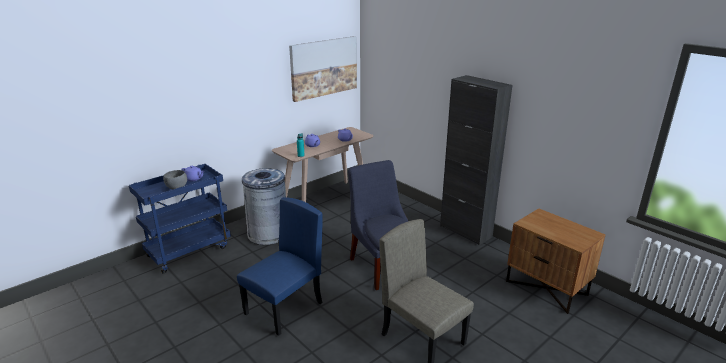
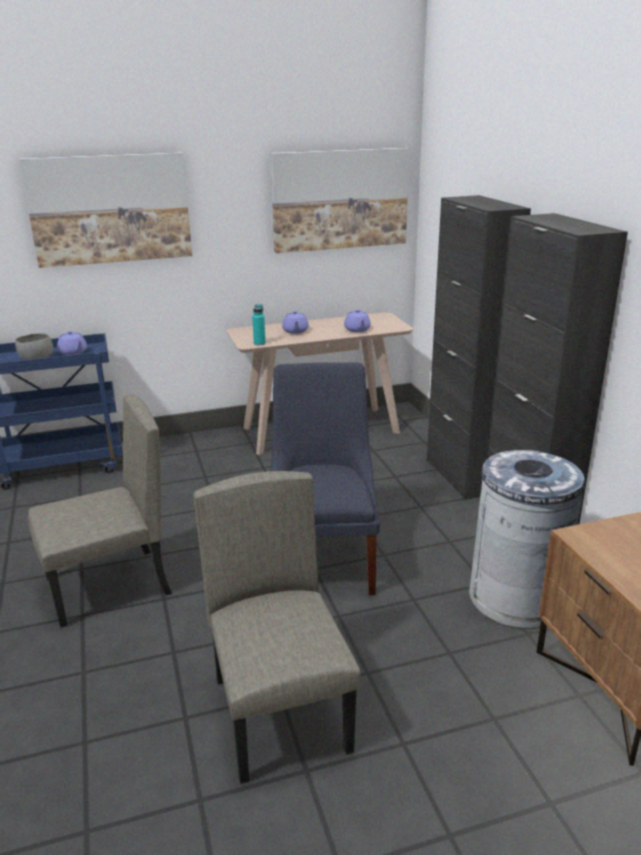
camera: 25 degrees right, 0 degrees up
(204, 87) = (110, 209): none -> picture
(268, 234) = (188, 466): grey trash can -> grey trash can (516, 598)
(284, 308) = (108, 586): blue chair -> beige chair
(416, 209) = (461, 475): none -> black cabinet

